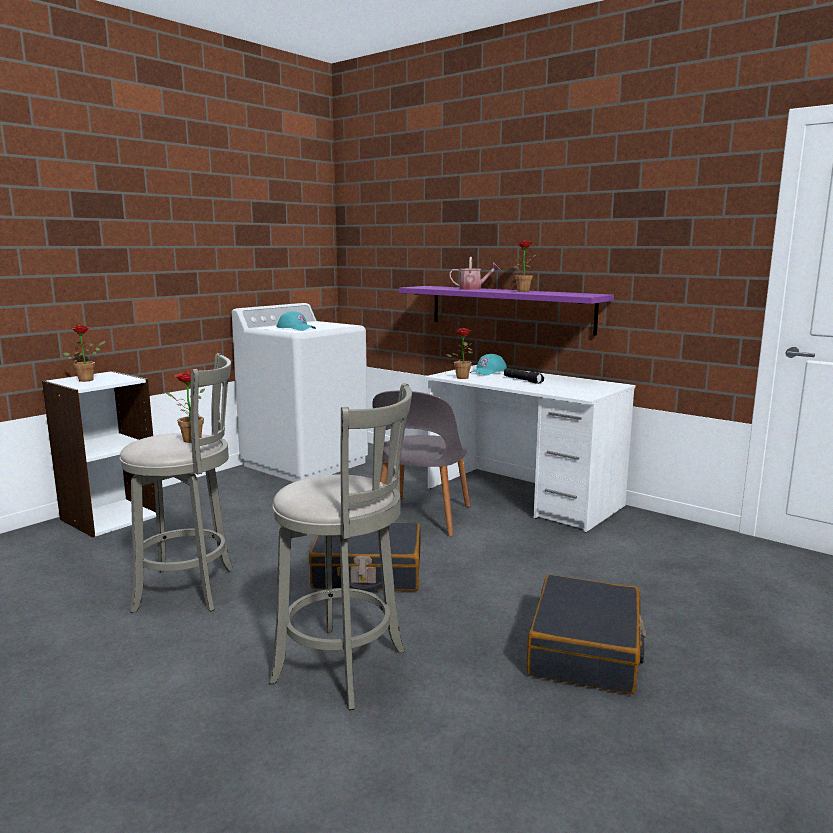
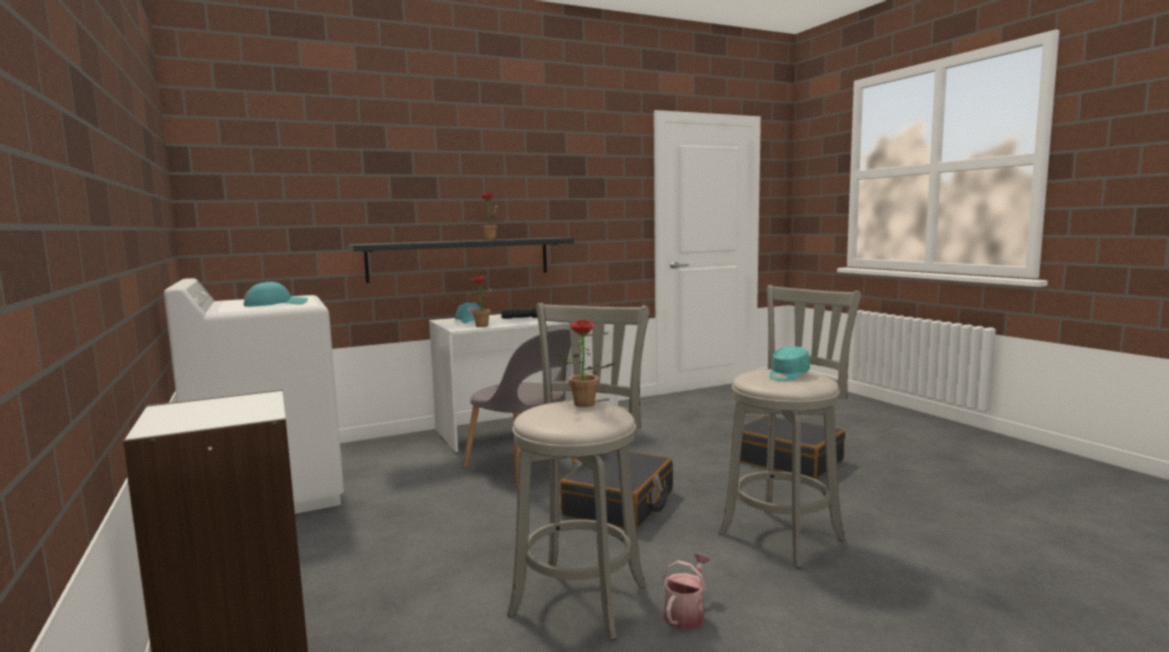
camera: 65 degrees left, 5 degrees down
(88, 379) = (203, 414): potted plant -> none
(334, 488) = (788, 375): none -> turquoise cap
(473, 289) = (435, 241): watering can -> watering can (686, 614)
(509, 308) = (460, 259): purple shelf -> black shelf

